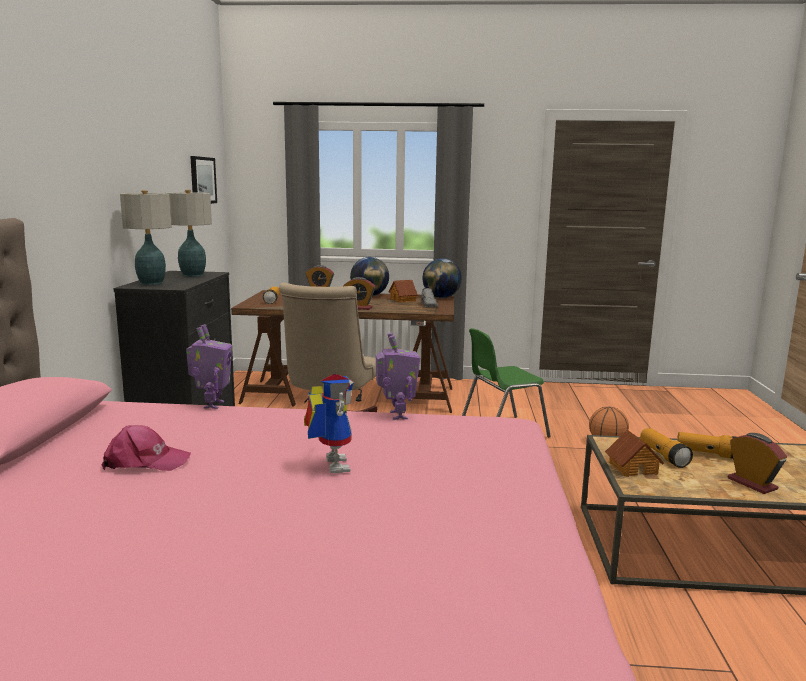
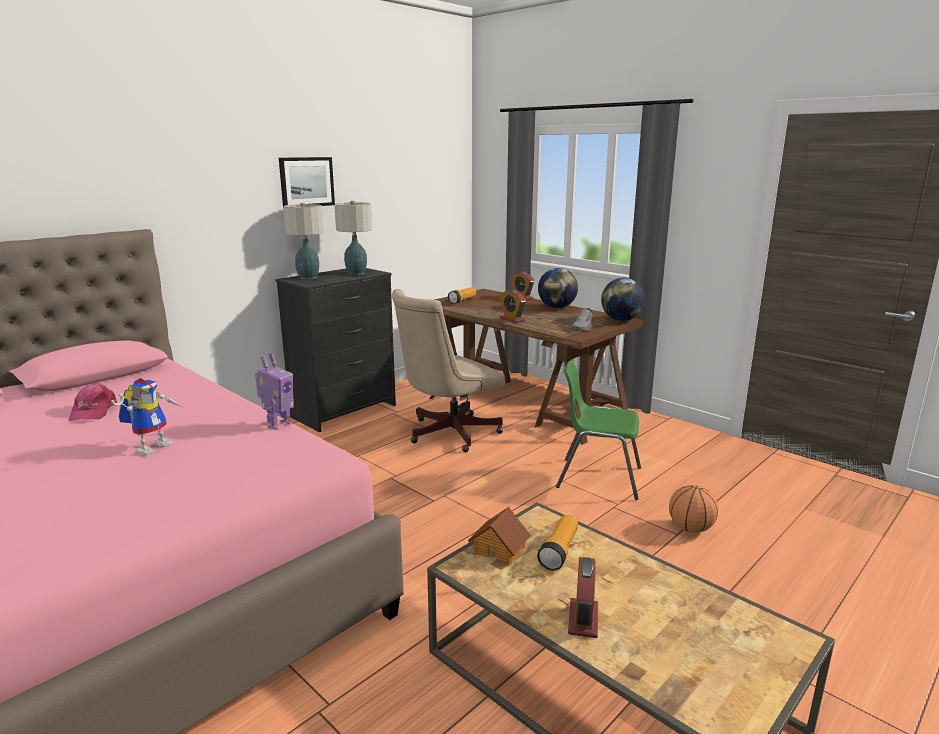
camera: 40 degrees right, 5 degrees up
(145, 461) = (93, 411): pink cap -> pink cap turned 45 degrees clockwise
(202, 180) = (425, 186): picture -> picture (306, 182)
(212, 405) = (209, 382): toy robot -> none
(403, 300) = (575, 317): toy house -> none
(707, 454) = (612, 570): flashlight -> none

